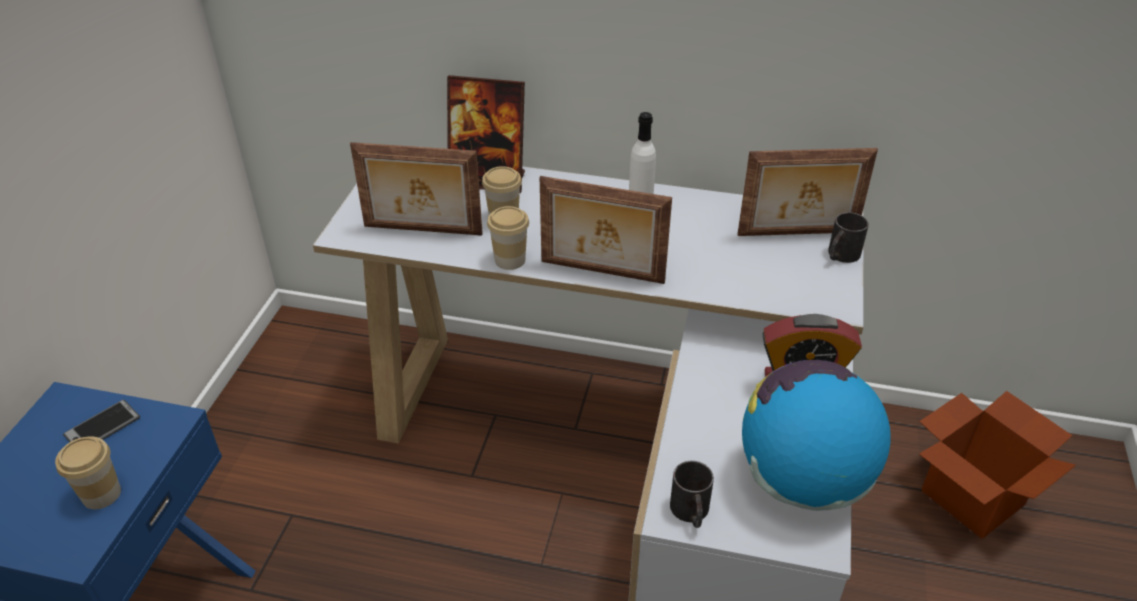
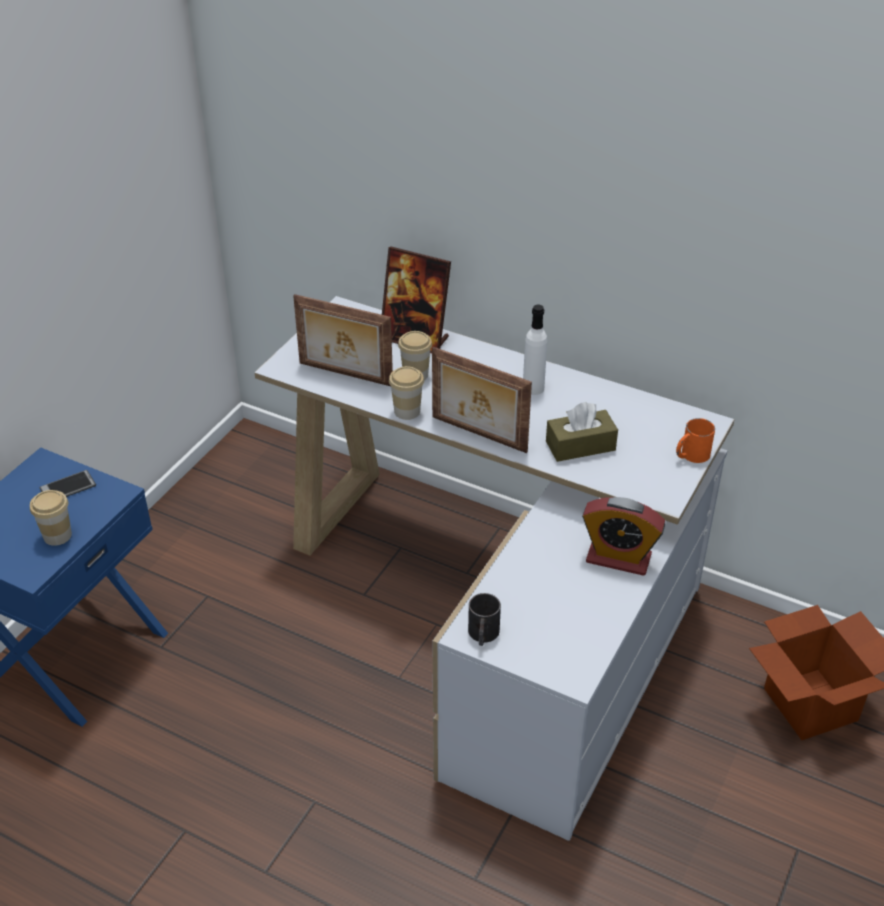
camera: 15 degrees right, 0 degrees up
(719, 265) = (580, 446): none -> brown tissue box
(798, 234) = (662, 431): picture frame -> none
(803, 480) = (583, 630): globe -> none
(840, 256) = (691, 455): black mug -> orange mug

